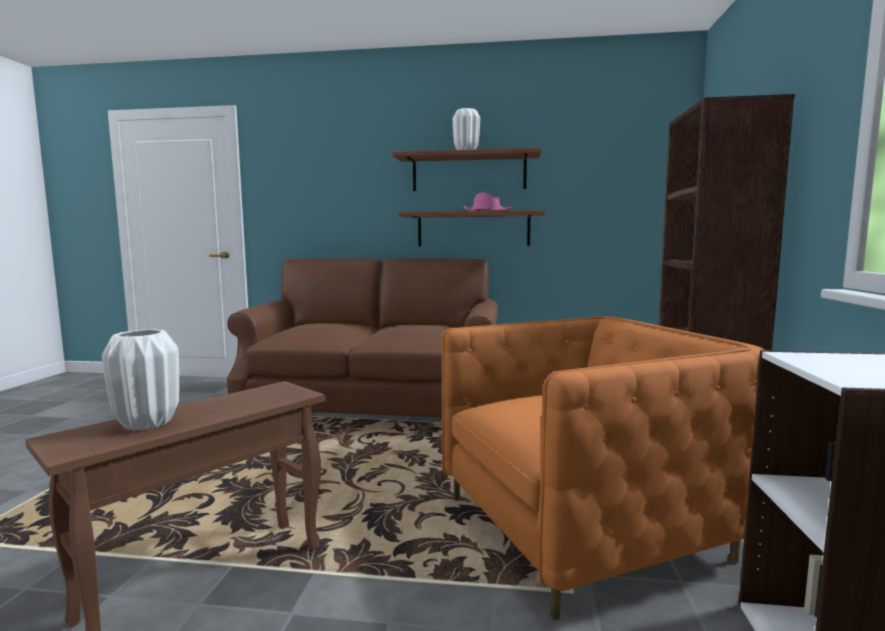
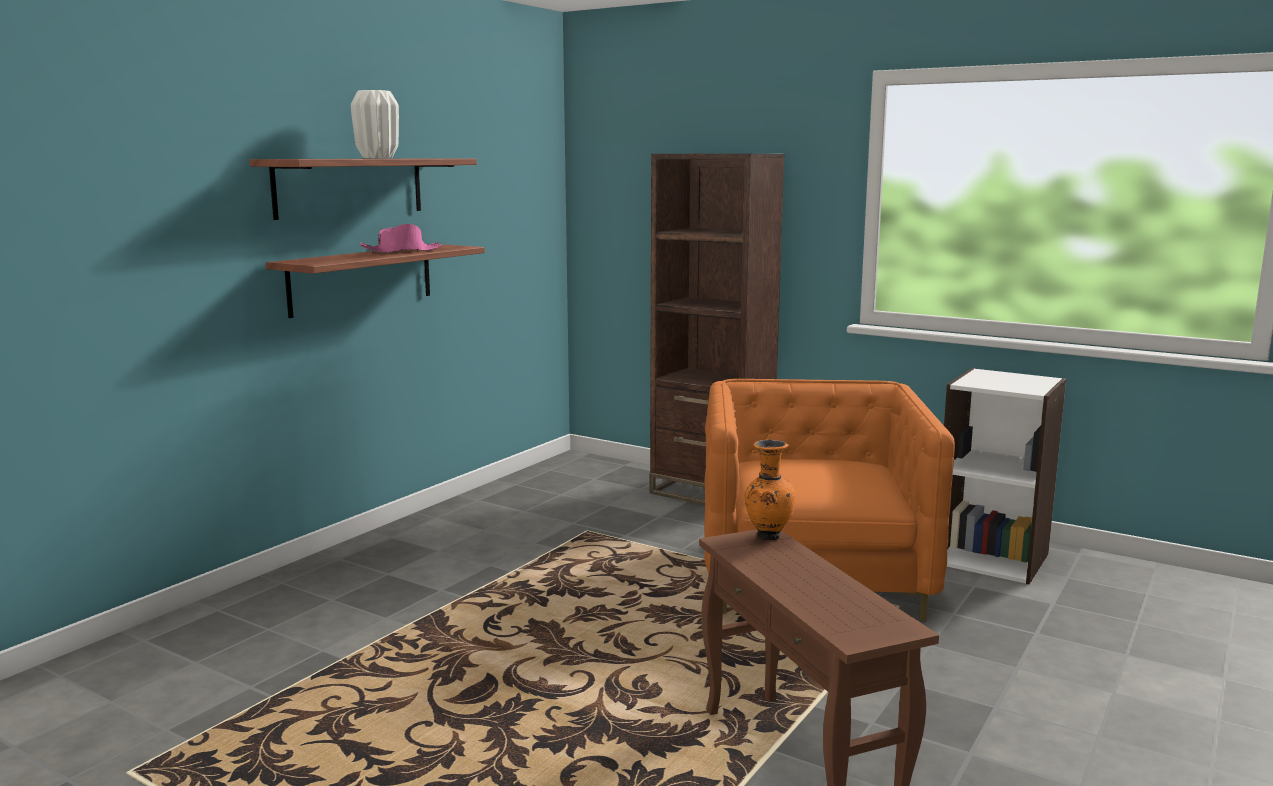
camera: 65 degrees left, 5 degrees up
(148, 423) = (828, 599): white vase -> none
(296, 394) = (767, 536): none -> orange vase
(374, 404) = (356, 604): brown sofa -> none

